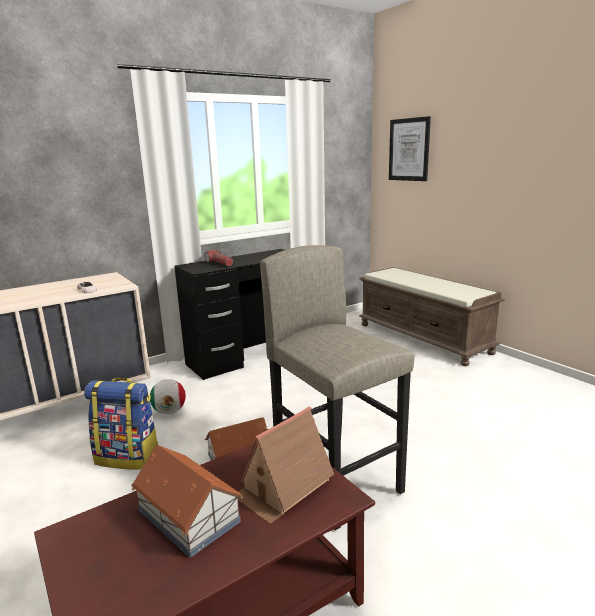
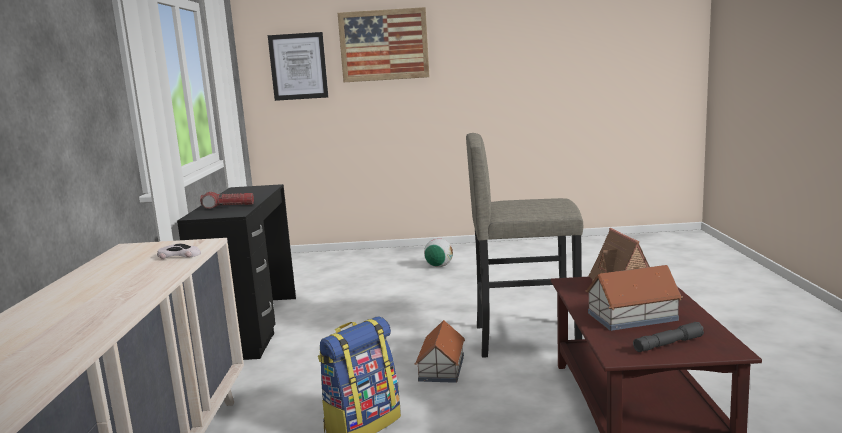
camera: 55 degrees left, 5 degrees down
(104, 565) = (668, 344): none -> grey flashlight
(169, 412) = (301, 388): football -> football (439, 266)
(424, 338) = (370, 256): brown bench -> none
(480, 130) = (384, 45): none -> picture

